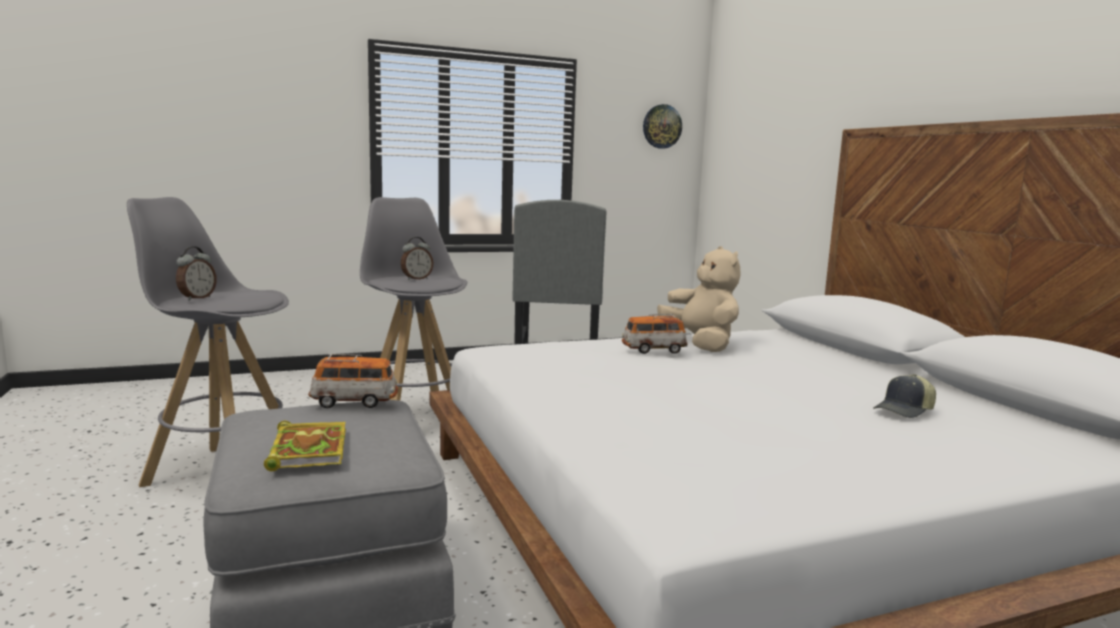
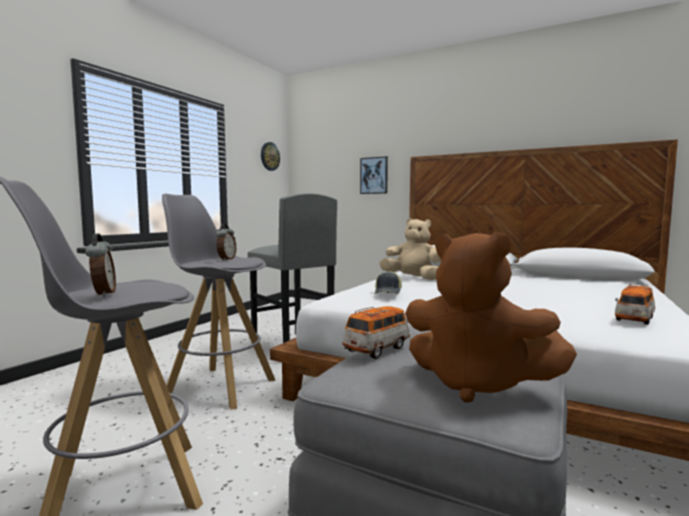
camera: 40 degrees left, 5 degrees down
(307, 449) = (476, 384): book -> brown plush toy
(653, 350) = (412, 283): toy car -> toy car (634, 319)
(801, 160) = (374, 175): none -> picture
(905, 411) = (566, 286): cap -> cap (388, 292)

